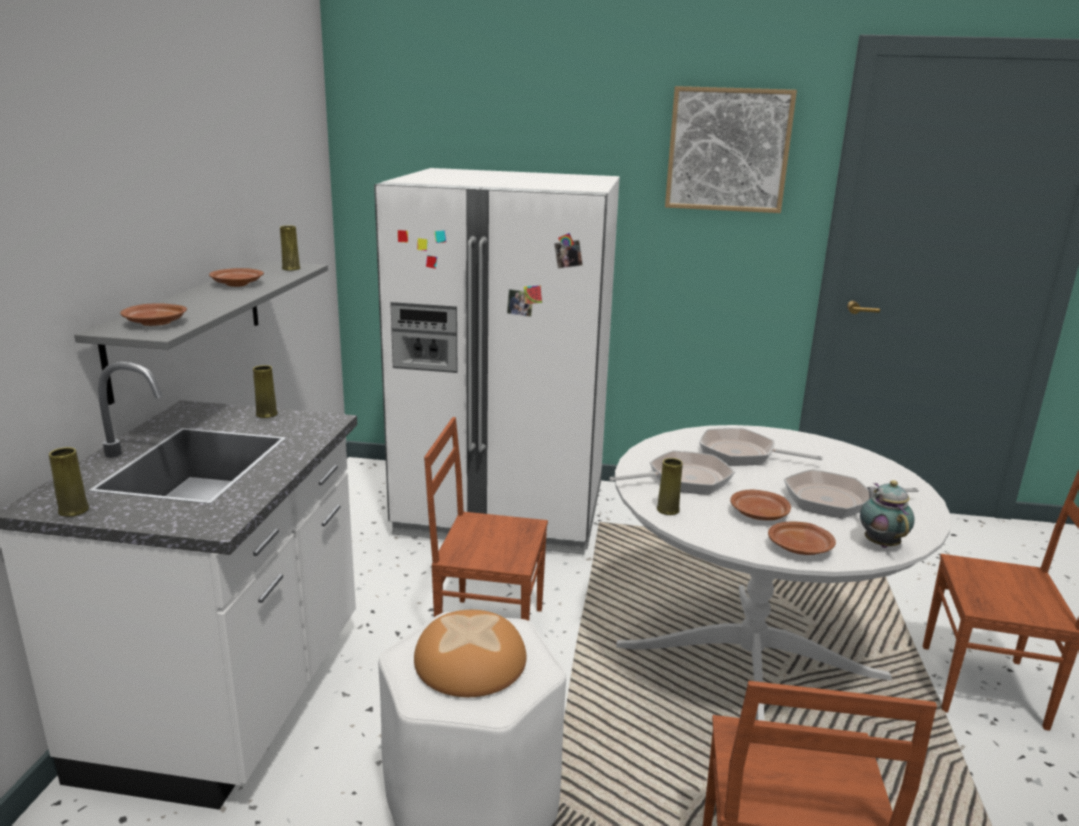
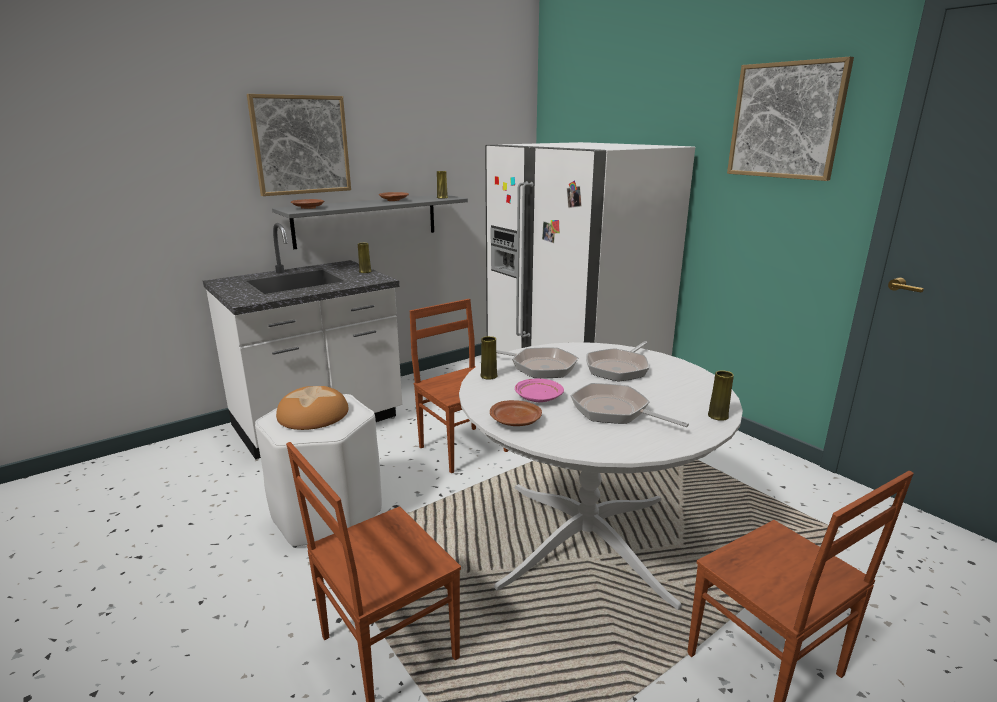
camera: 45 degrees right, 0 degrees up
(73, 510) = (223, 285): yellow vase -> yellow vase (718, 416)
(102, 205) = (301, 145): none -> picture
(742, 454) = (619, 368): frying pan -> frying pan turned 120 degrees counterclockwise
(758, 514) = (538, 397): brown plate -> pink plate
(880, 543) = (580, 442): teapot -> none

